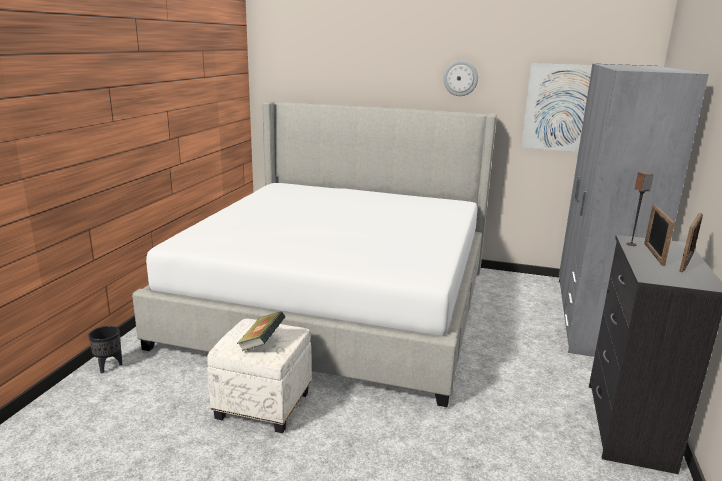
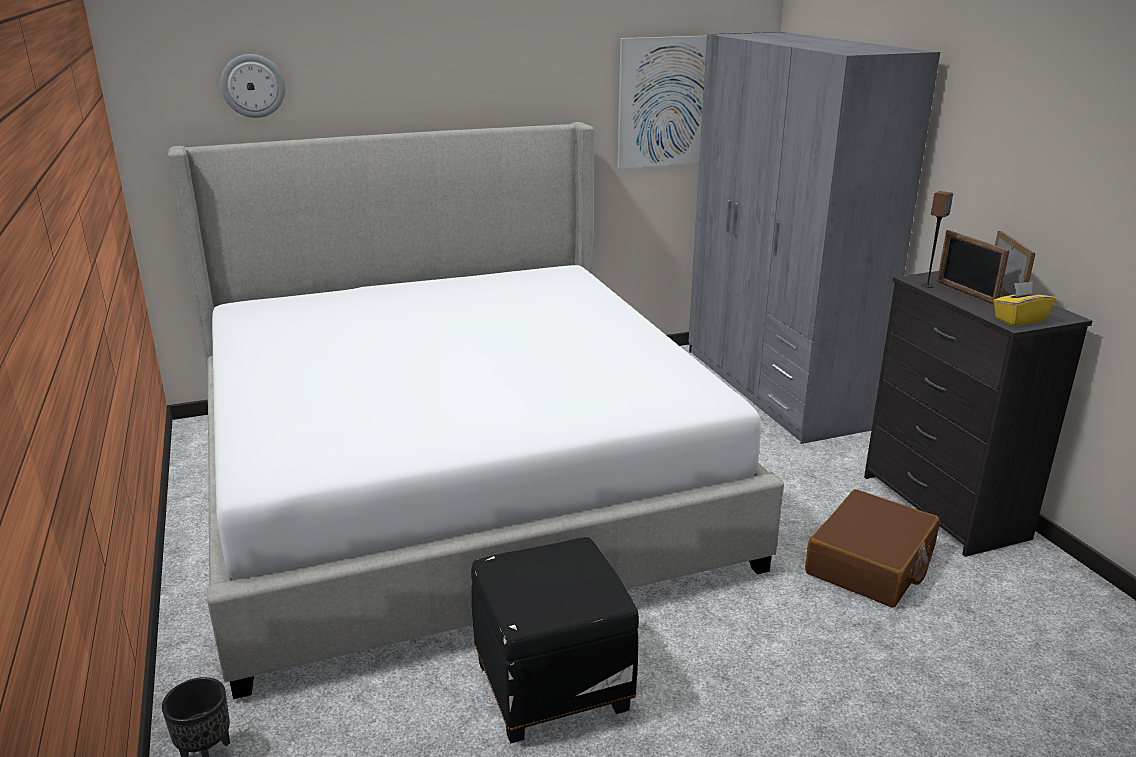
camera: 35 degrees left, 5 degrees up
(262, 343) = (570, 587): book -> none
(264, 405) = (553, 684): white ottoman -> black ottoman
(460, 78) = (520, 70): wall clock -> wall clock (253, 86)
(523, 432) = (871, 563): none -> brown suitcase
(660, 277) = (1019, 320): none -> yellow tissue box

